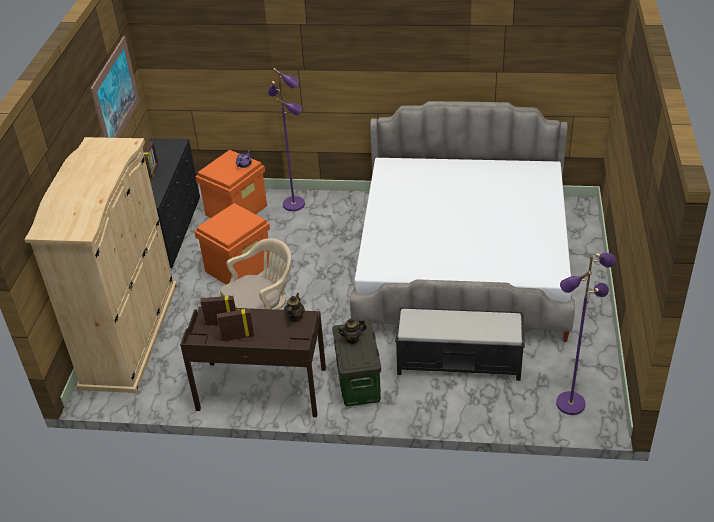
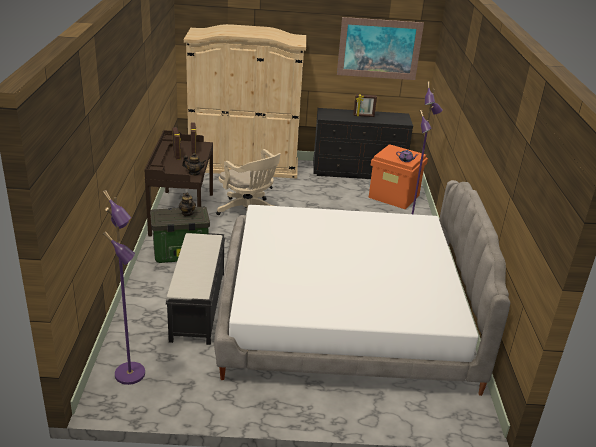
camera: 80 degrees right, 10 degrees down
(239, 267) = (320, 200): orange storage box -> none

